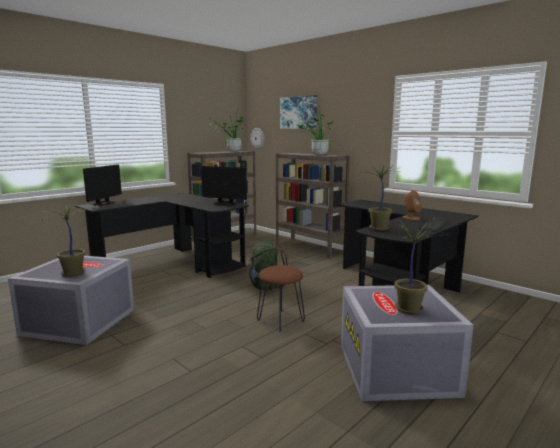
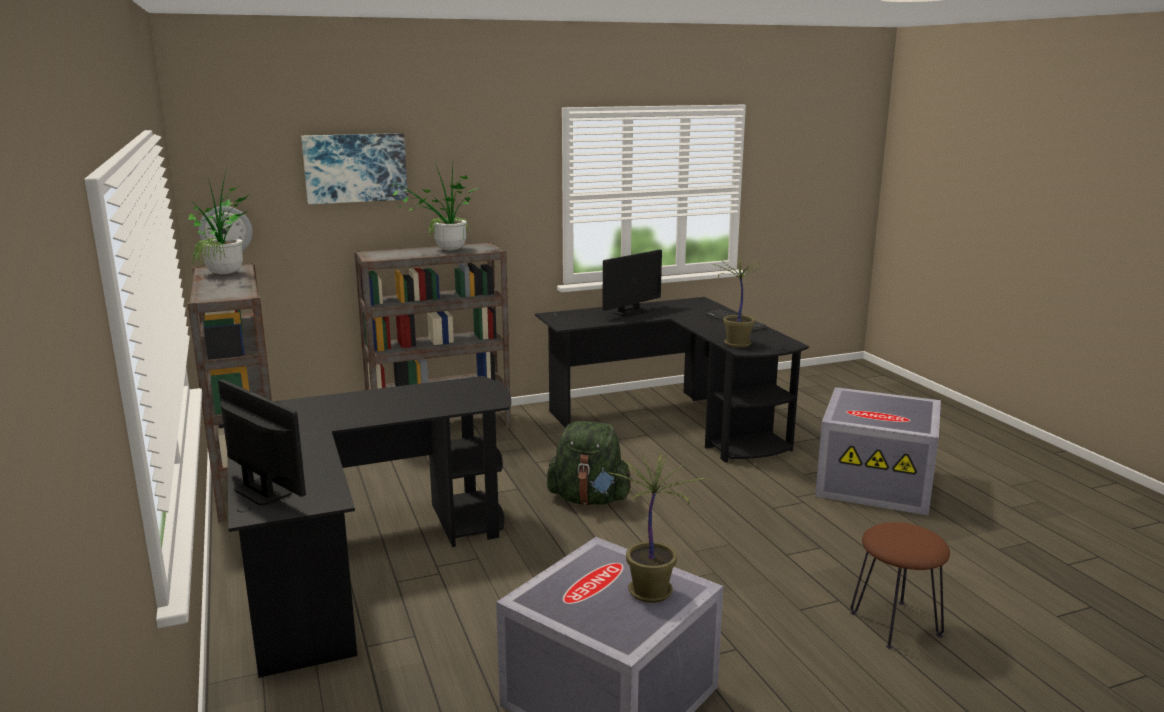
camera: 65 degrees left, 5 degrees up
(225, 203) = (447, 388): monitor -> monitor (630, 312)
(280, 320) = (723, 514): brown stool -> brown stool (895, 624)
(408, 308) = (898, 411): potted plant -> none
(411, 218) = (691, 320): brown speaker -> none

